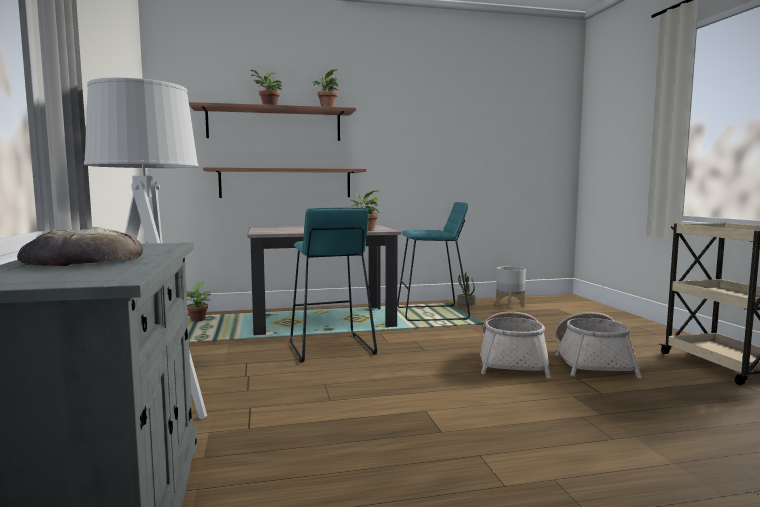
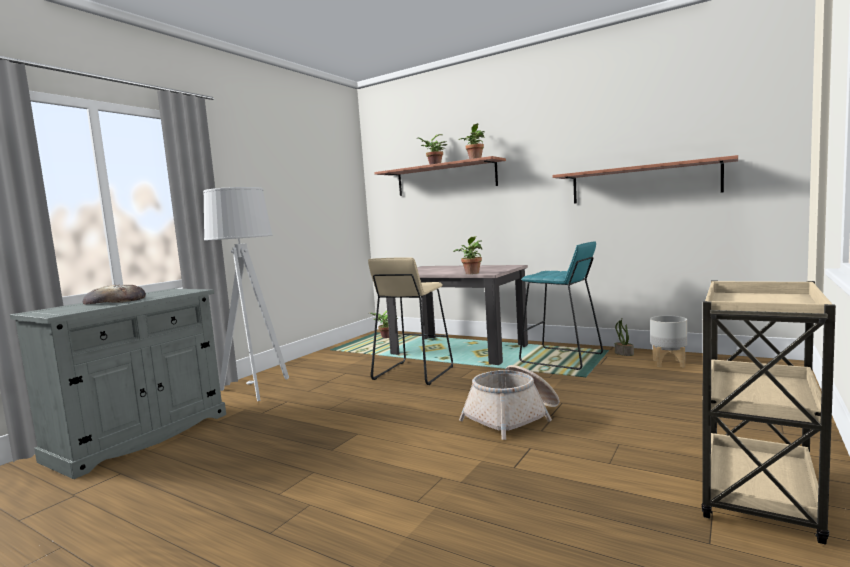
camera: 45 degrees right, 0 degrees up
(286, 183) = (456, 228): shelf -> shelf (643, 183)
(330, 348) = (413, 373): turquoise stool -> beige stool
(592, 362) = (589, 439): basket -> none

